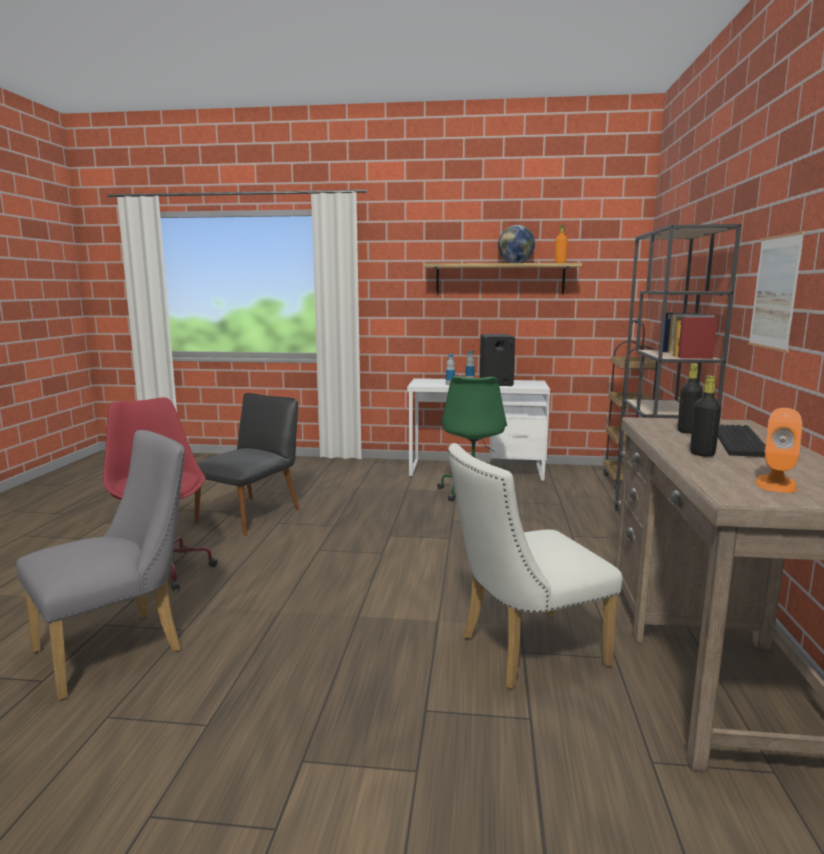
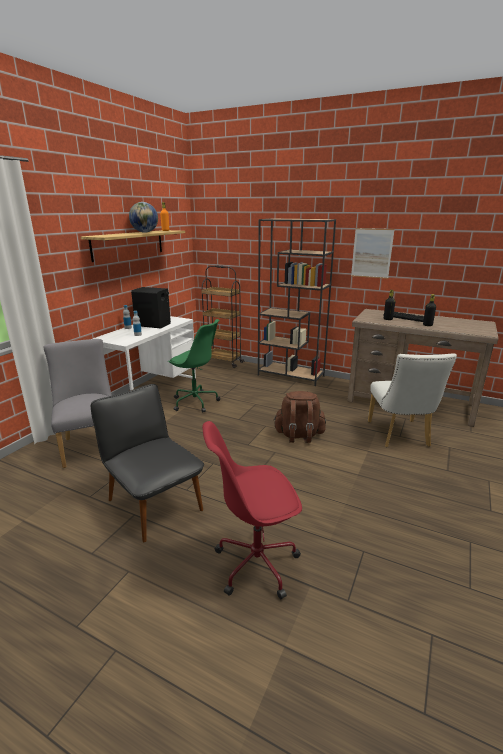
camera: 70 degrees left, 10 degrees up
(120, 648) = (386, 587): grey chair -> grey chair (90, 445)
(441, 562) = (299, 435): none -> brown backpack
(775, 484) = (469, 327): orange speaker -> none

